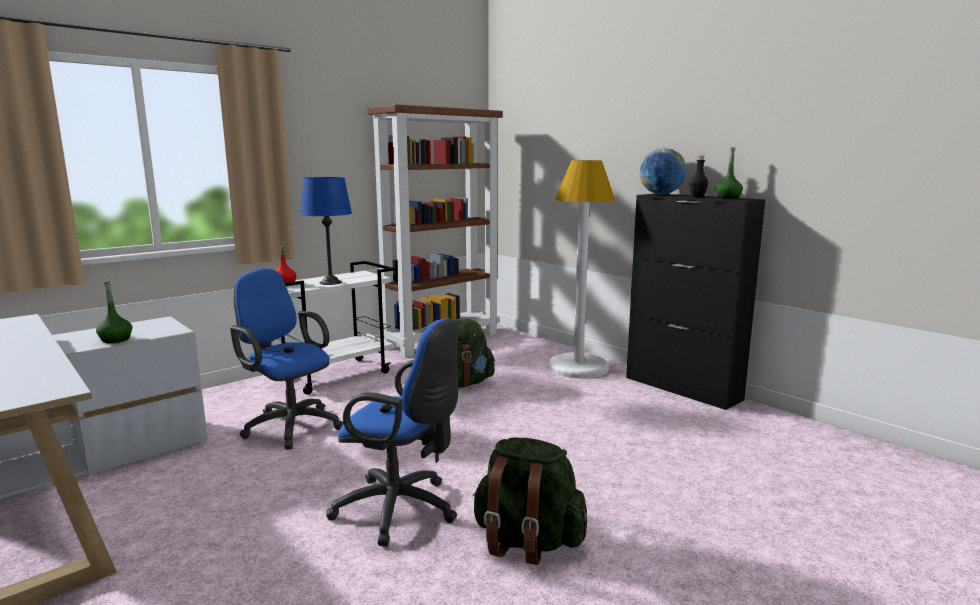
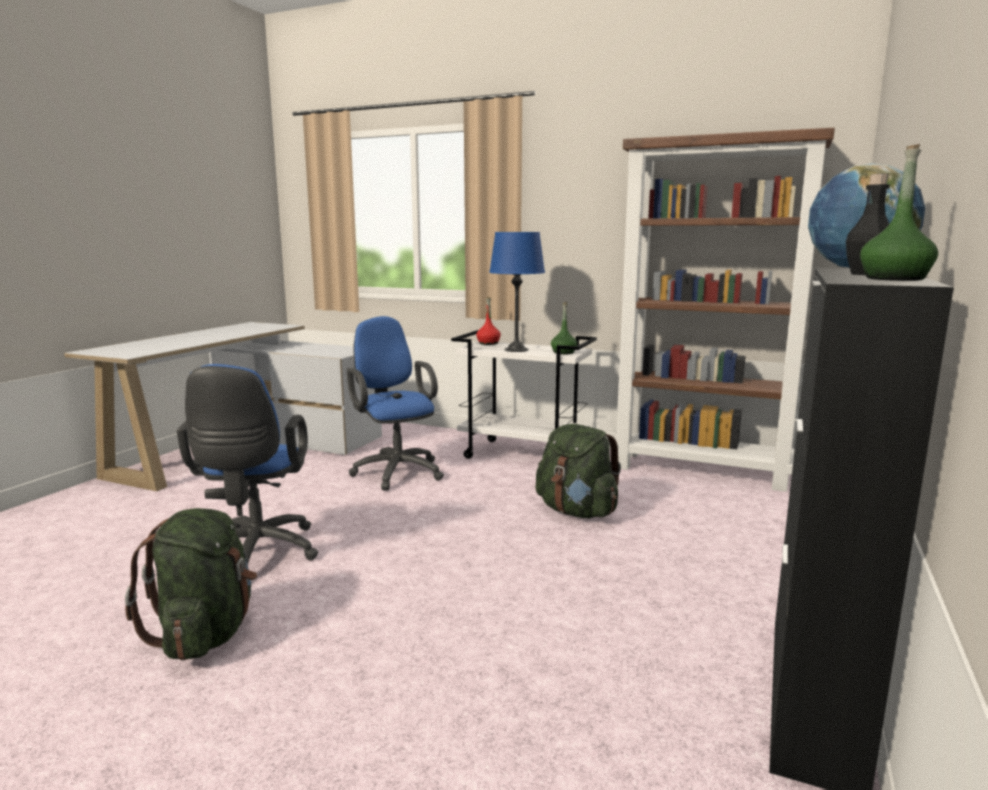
camera: 65 degrees right, 0 degrees up
(115, 339) = (306, 352): green bottle -> green bottle (563, 352)
(289, 425) = (396, 471): blue office chair -> blue office chair turned 45 degrees counterclockwise
(578, 367) = (752, 573): white floor lamp -> none

